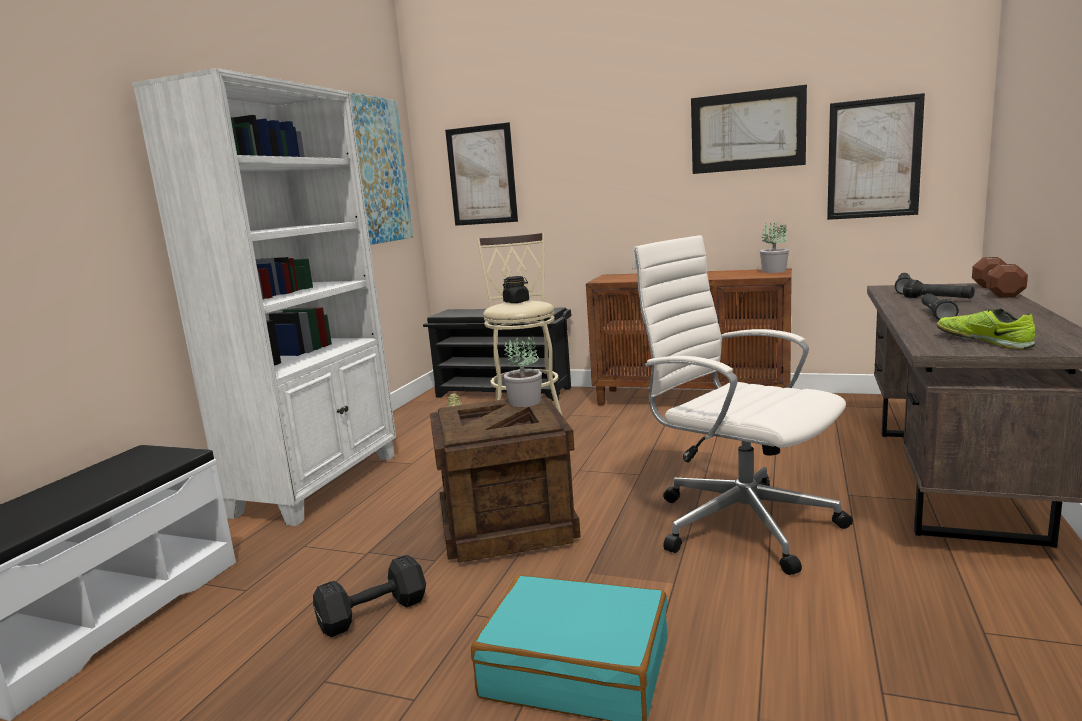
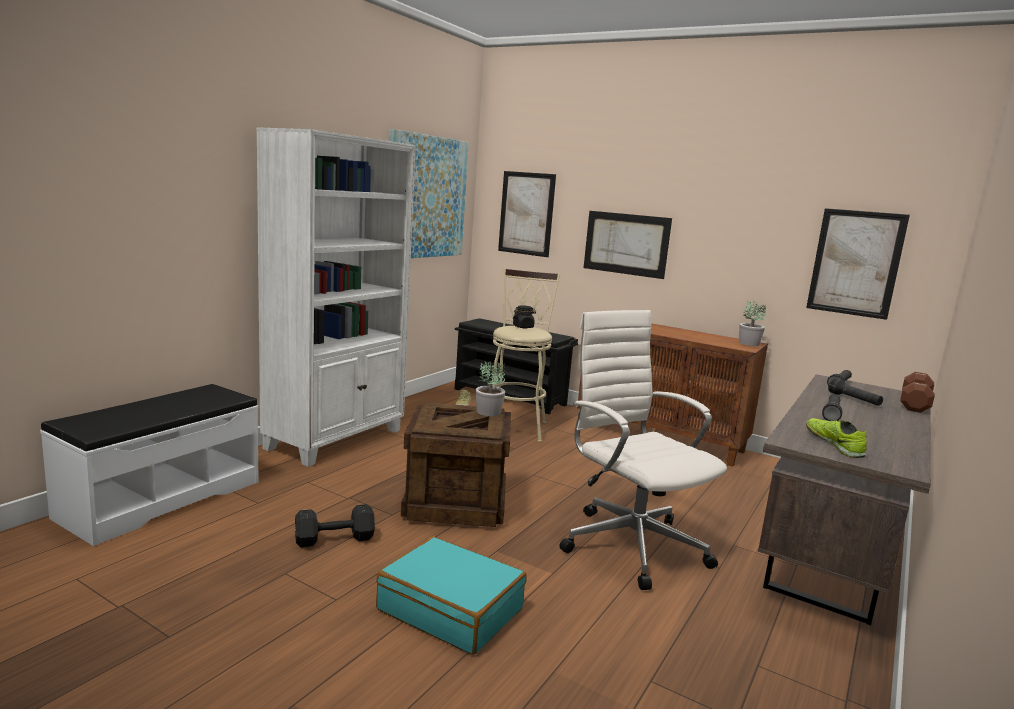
camera: 10 degrees right, 0 degrees up
(747, 131) = (750, 218): picture -> picture (626, 244)

